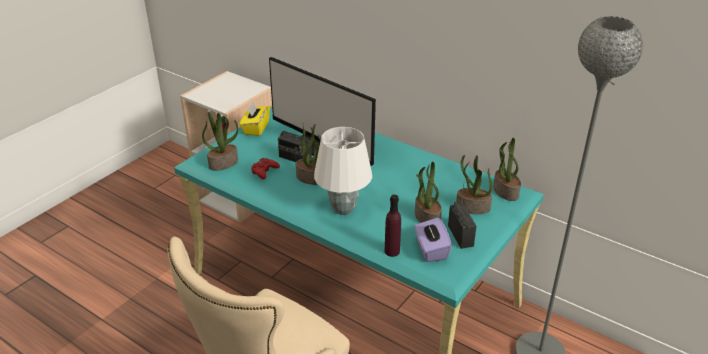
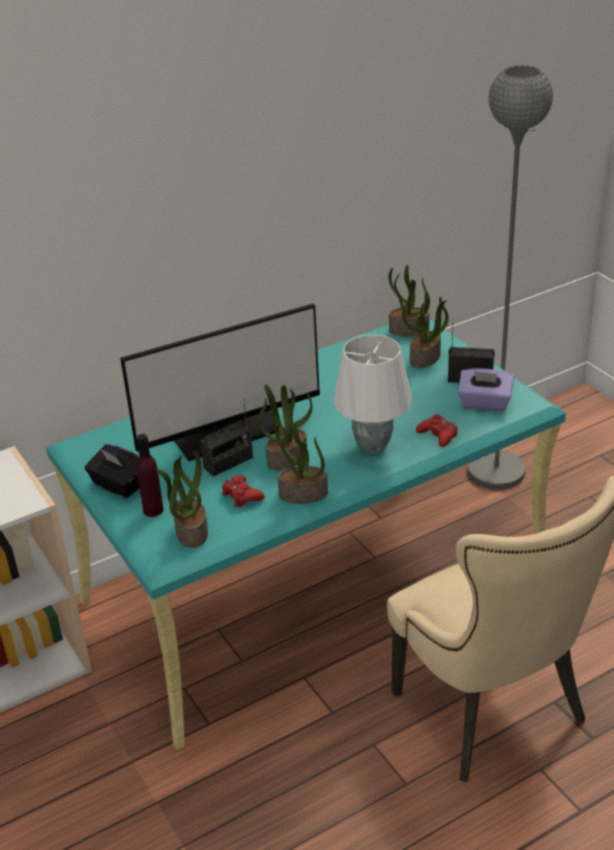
camera: 65 degrees left, 0 degrees up
(256, 128) = (118, 485): yellow tissue box -> black tissue box
(374, 236) = (438, 435): none -> red game controller
(392, 251) = (473, 429): purple bottle -> purple bottle (153, 510)
(426, 217) = (425, 392): potted plant -> potted plant (302, 494)

